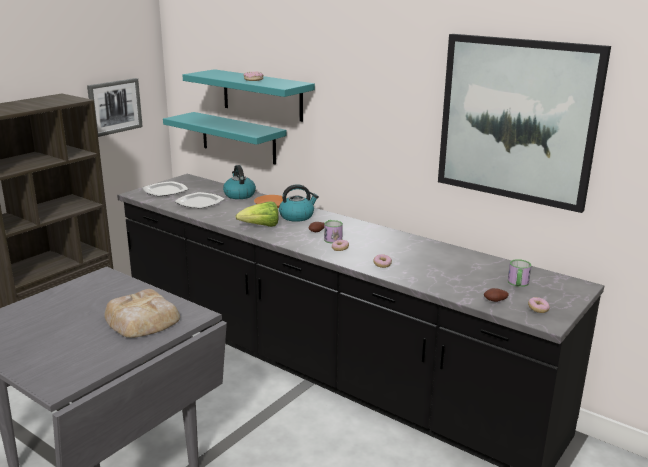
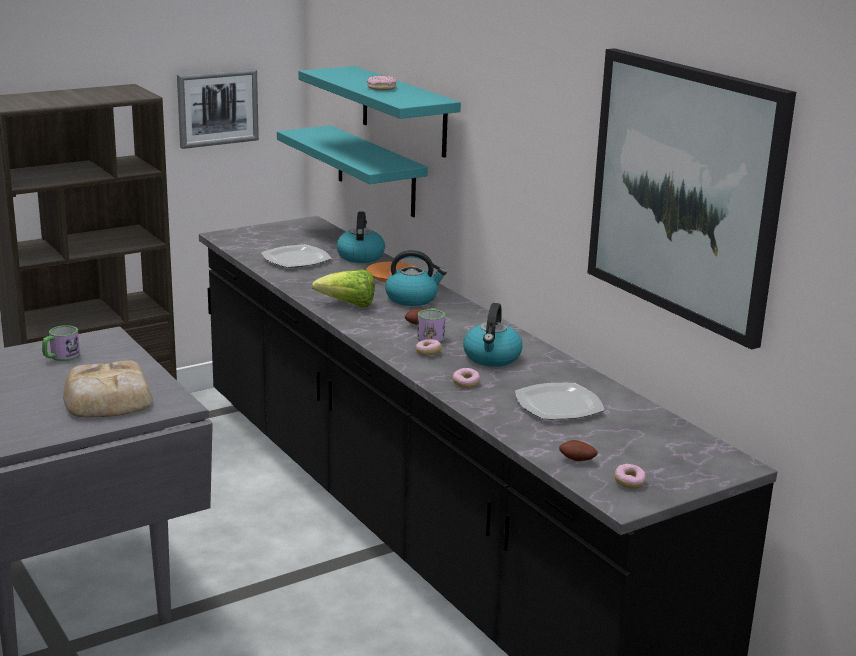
camera: 20 degrees right, 0 degrees up
(166, 191) = (266, 237): plate -> plate (559, 405)
(381, 245) = (492, 358): none -> kettle
(518, 283) = (639, 444): mug -> mug (61, 357)

